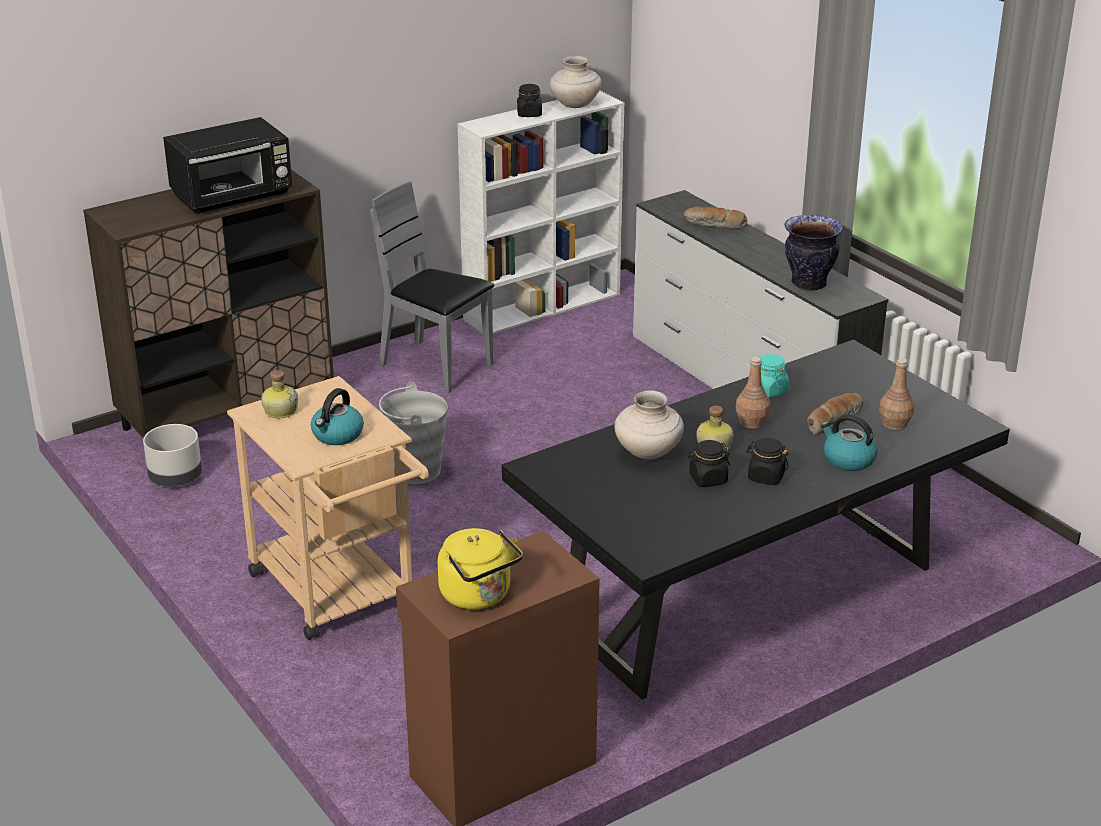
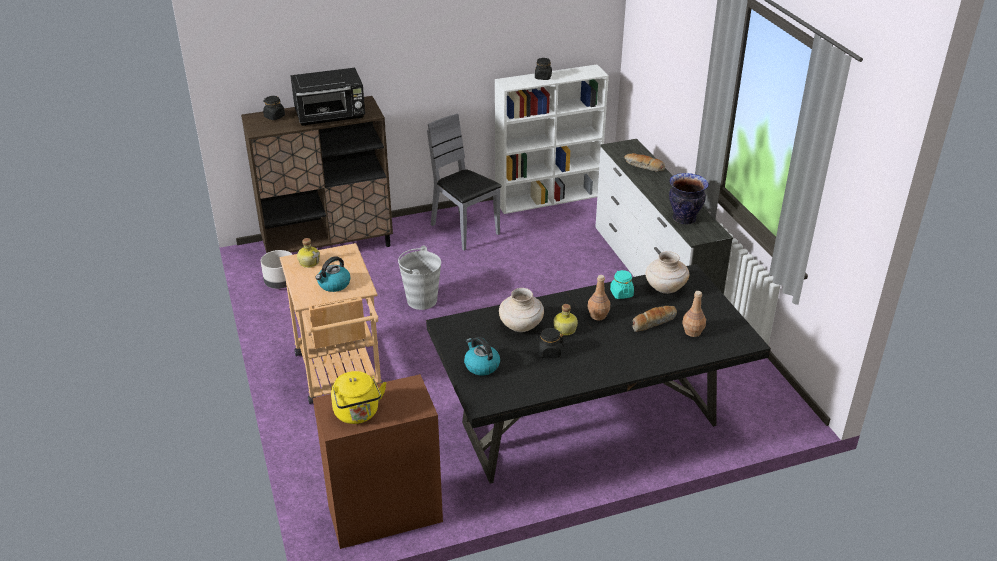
camera: 15 degrees right, 5 degrees up
(574, 105) = (575, 73): beige vase -> beige vase (665, 288)
(765, 477) = (587, 357): black jar -> black jar (274, 116)
(848, 459) = (648, 353): kettle -> kettle (481, 366)

